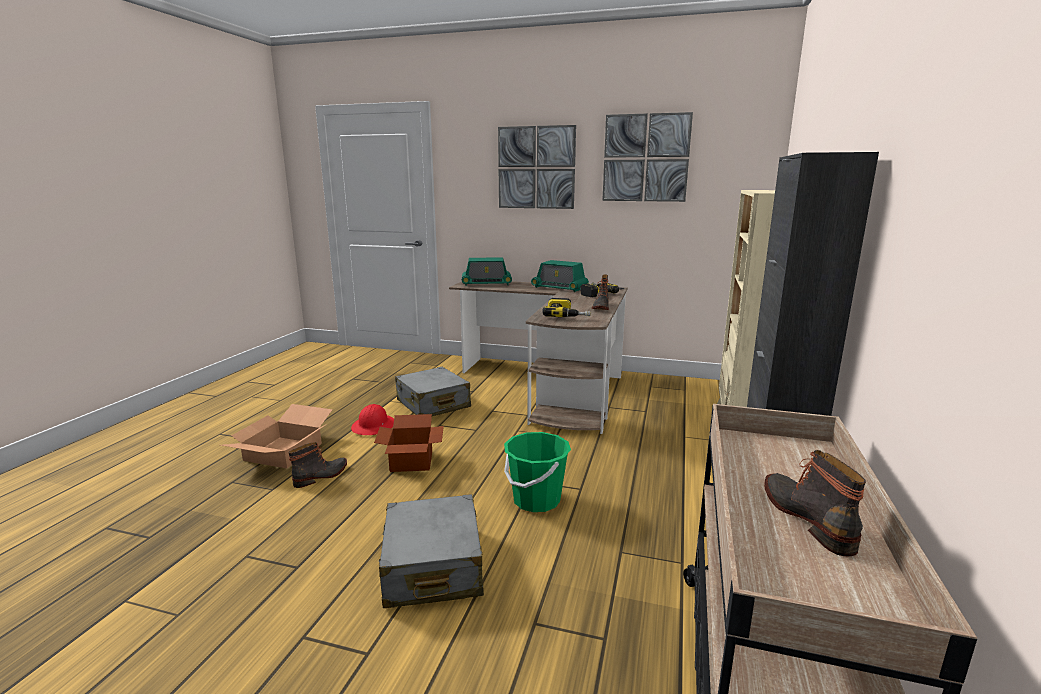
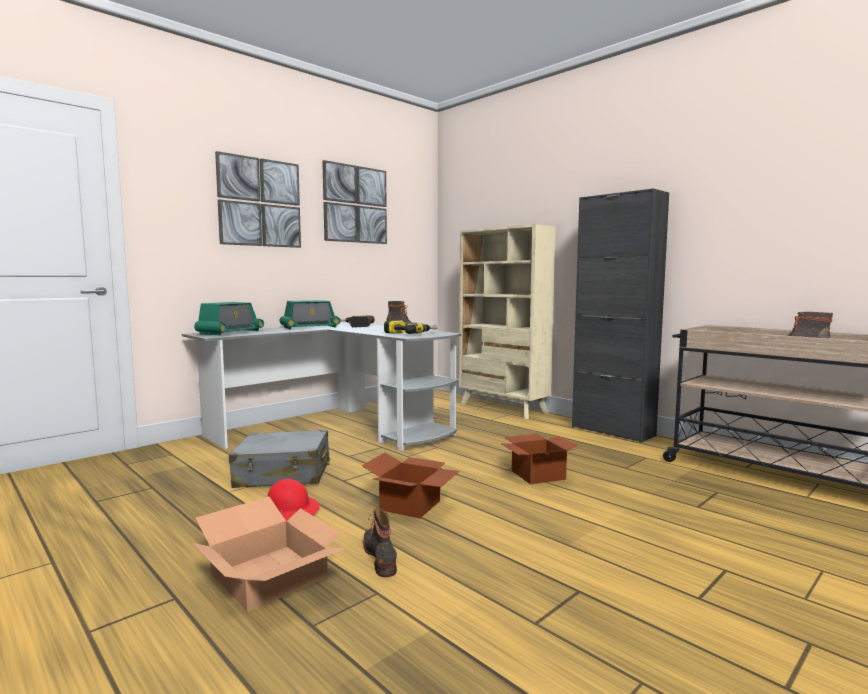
camera: 60 degrees left, 10 degrees down
(433, 567) = (613, 526): grey suitcase -> none
(536, 500) = (538, 474): green bucket -> cardboard box
(553, 386) = (338, 428): brown desk -> grey desk

